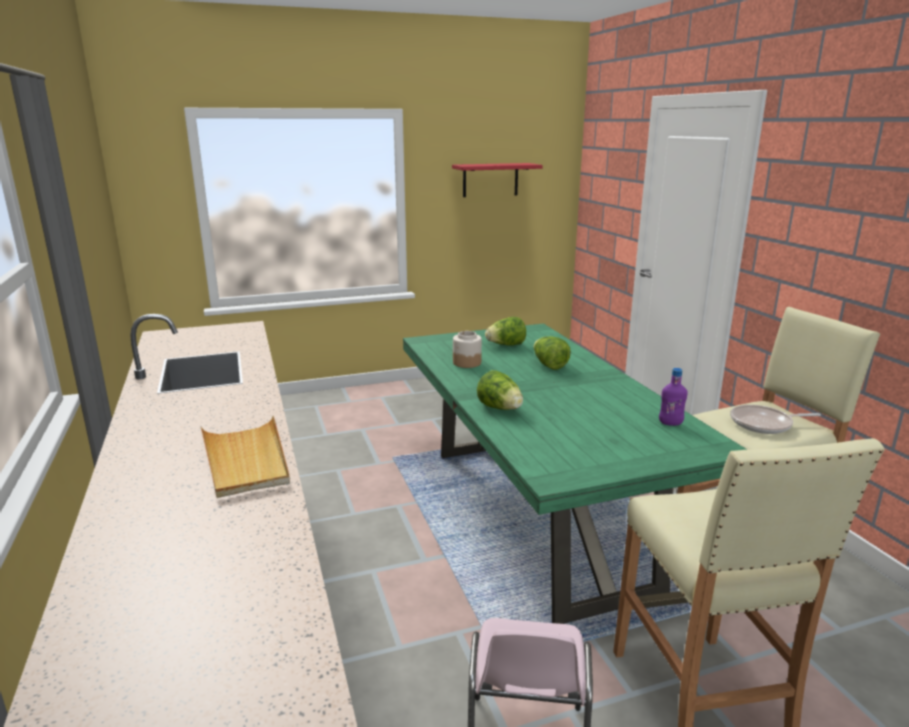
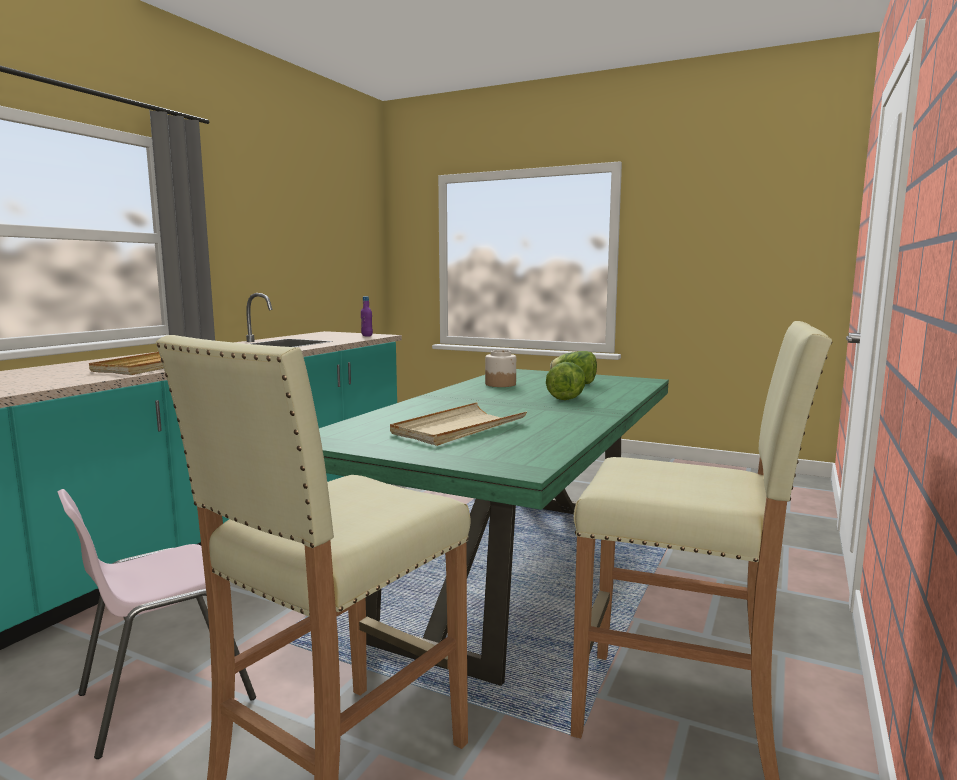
camera: 45 degrees right, 10 degrees down
(490, 180) = (721, 234): red shelf -> none
(500, 408) = (428, 406): lettuce -> none
(592, 426) = (458, 428): none -> beige tray
(670, 423) = (537, 445): purple bottle -> purple bottle (367, 336)
(764, 424) = (668, 480): frying pan -> none

